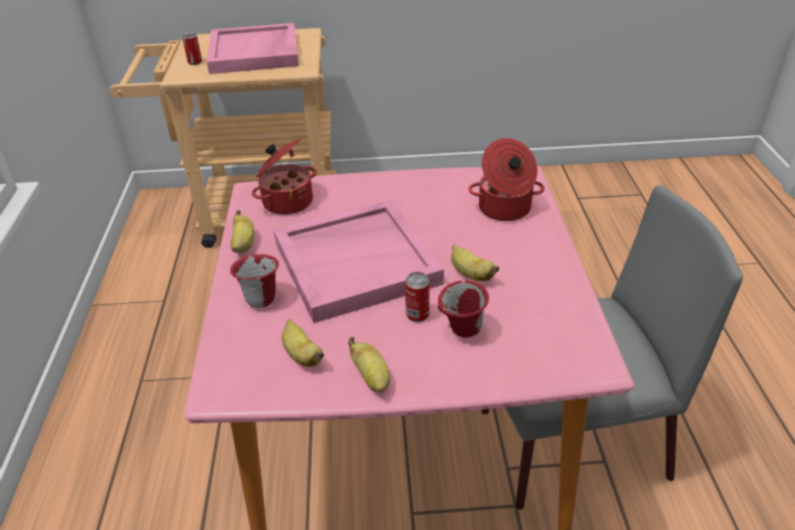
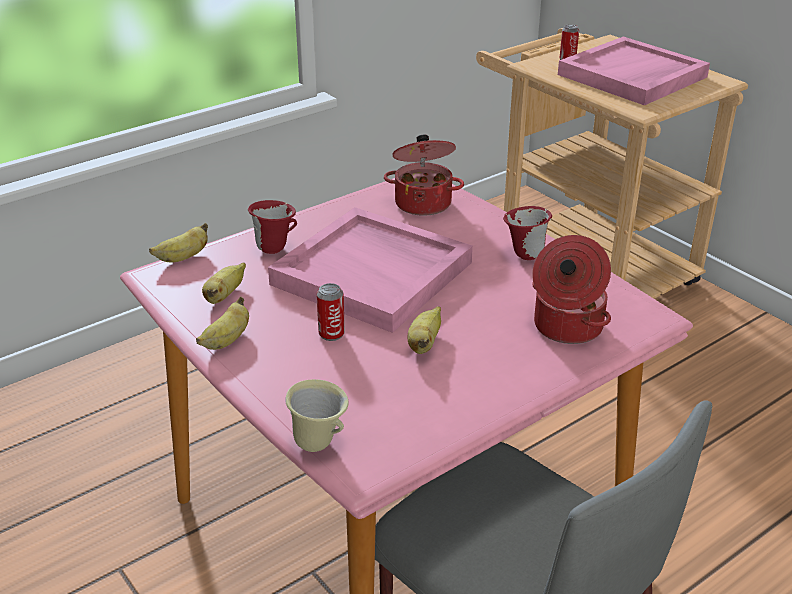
camera: 55 degrees right, 5 degrees down
(243, 245) = (337, 210): banana -> banana (183, 258)
(462, 332) = (330, 368): red mug -> red mug (524, 255)
(551, 374) = (319, 443): none -> beige mug

